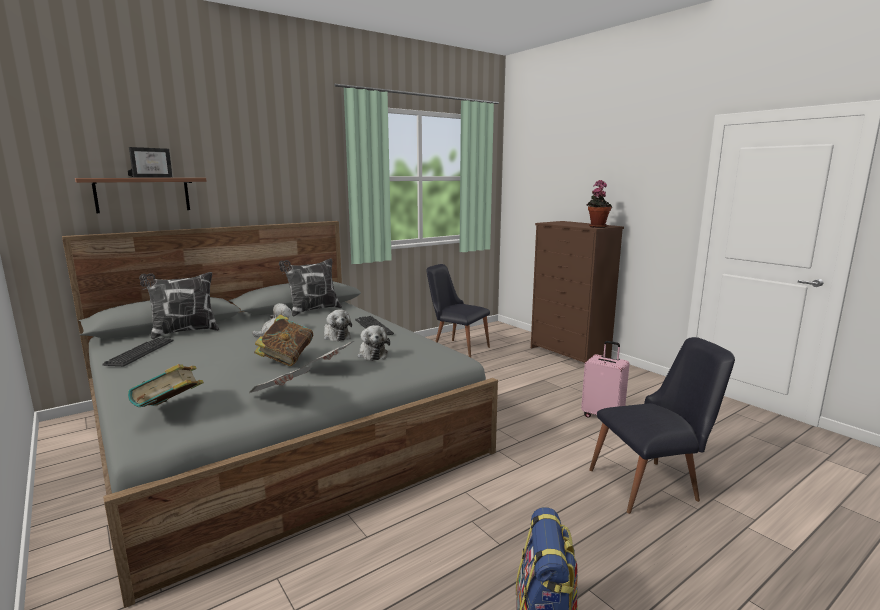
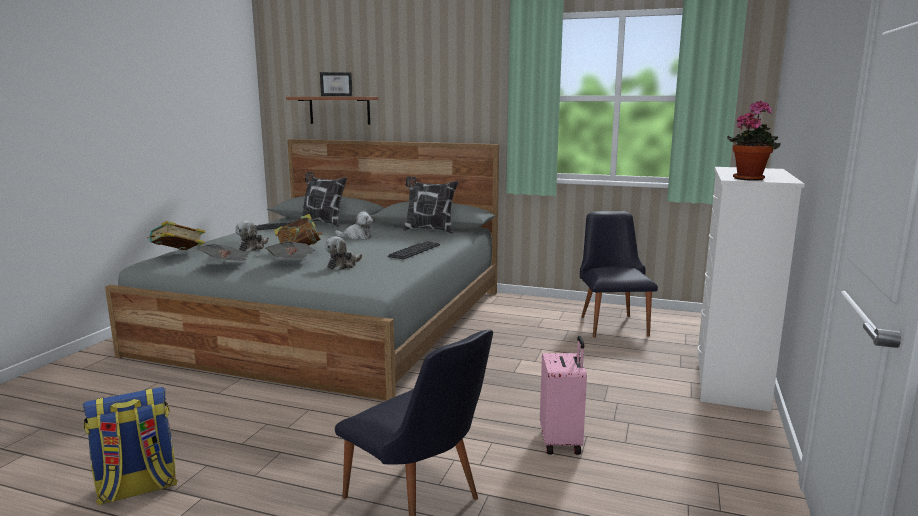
camera: 55 degrees right, 0 degrees up
(336, 336) = (371, 249): plush toy -> plush toy (253, 247)
(569, 354) = (729, 381): brown dresser -> white dresser

